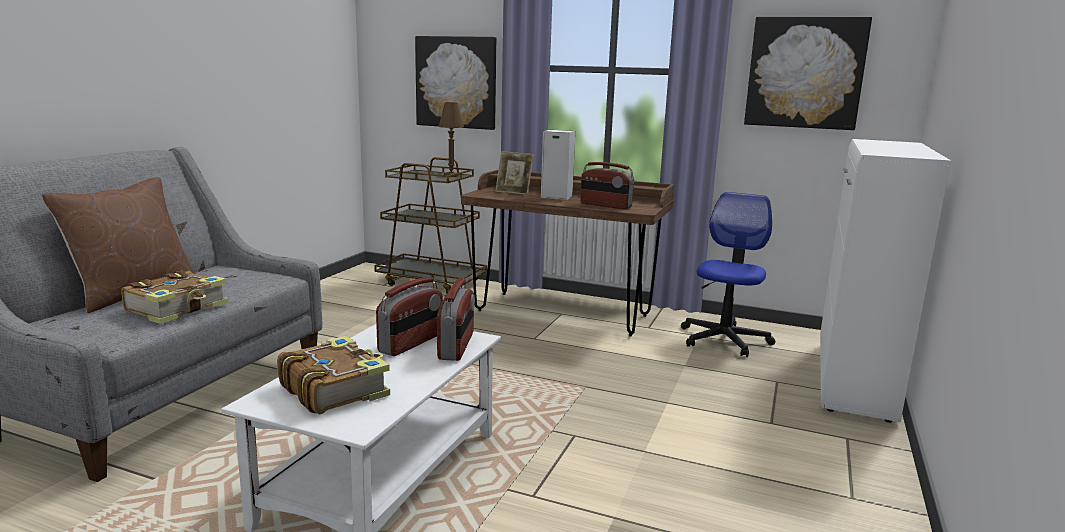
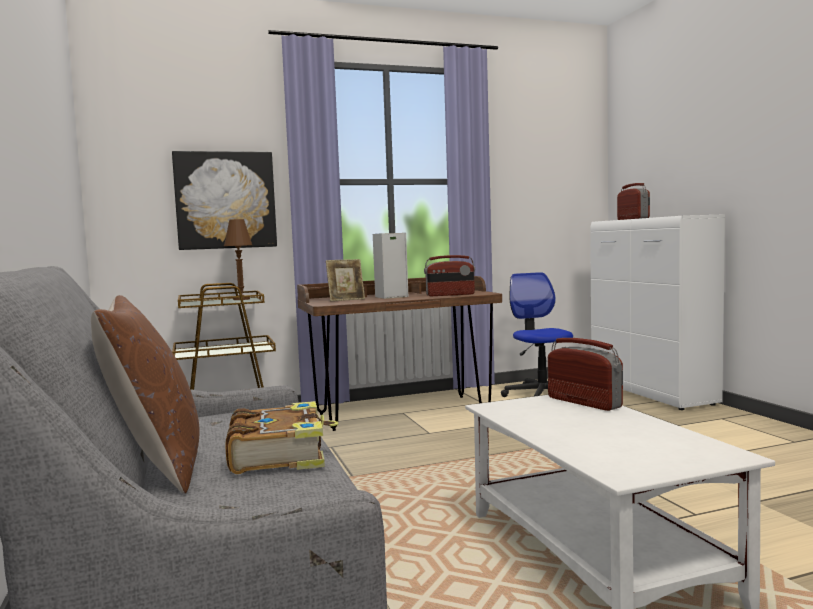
camera: 40 degrees left, 10 degrees down
(334, 389) = (628, 447): book -> none
(412, 343) = (553, 411): radio -> radio (633, 219)
(805, 73) = (536, 179): picture -> none

